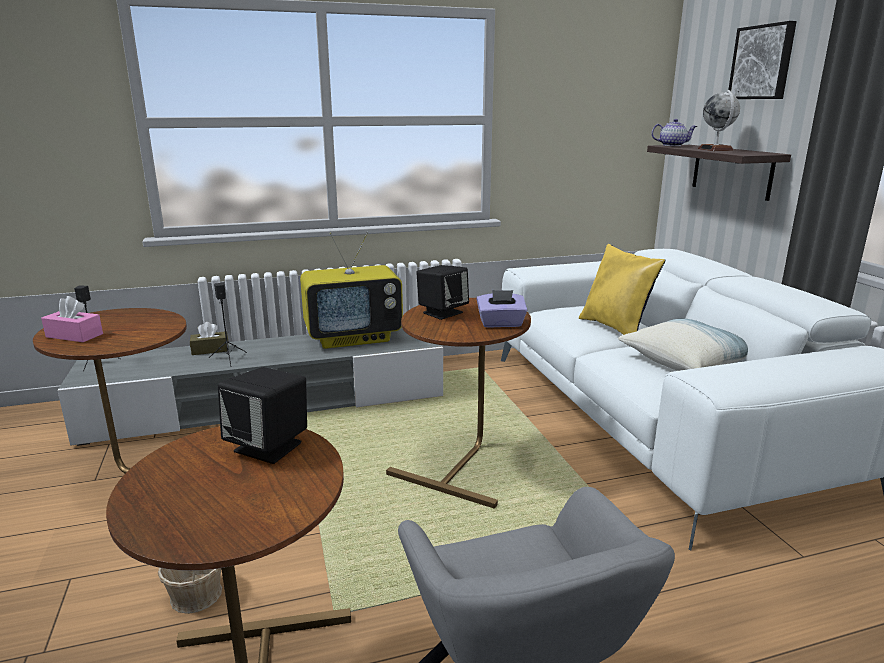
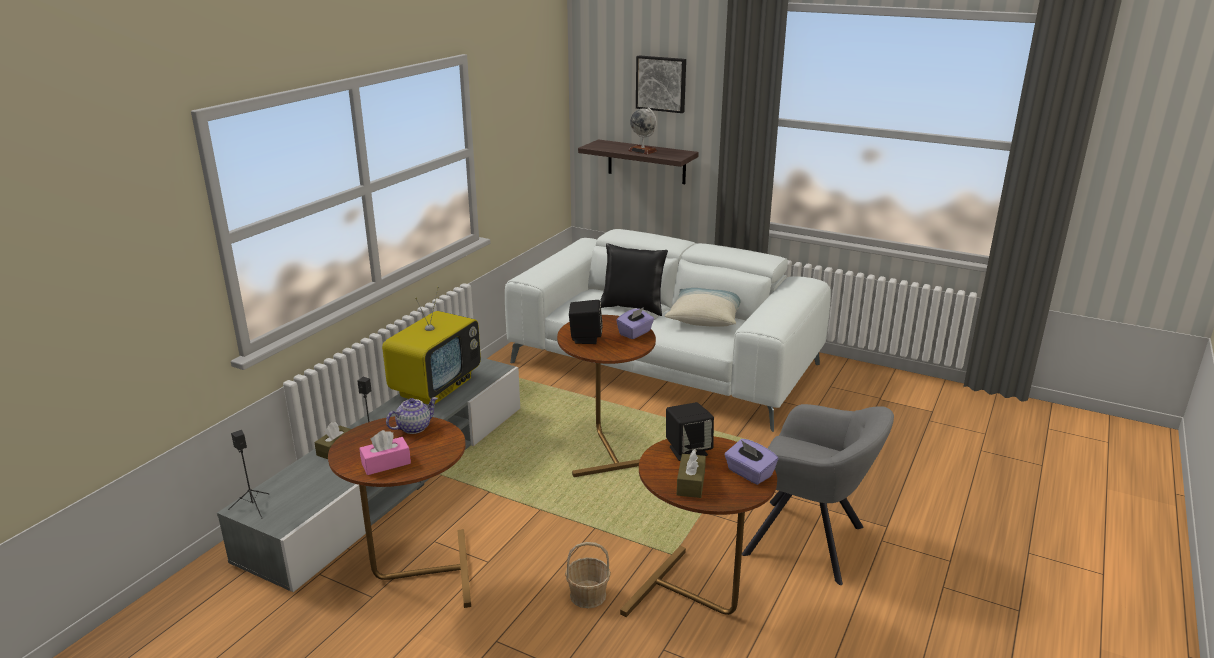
camera: 45 degrees left, 5 degrees up
(177, 482) = (690, 483): none -> brown tissue box
(257, 515) = (749, 473): none -> purple tissue box
(616, 329) = (633, 307): yellow pillow -> black pillow
(672, 145) = (597, 145): teapot -> teapot (414, 427)

